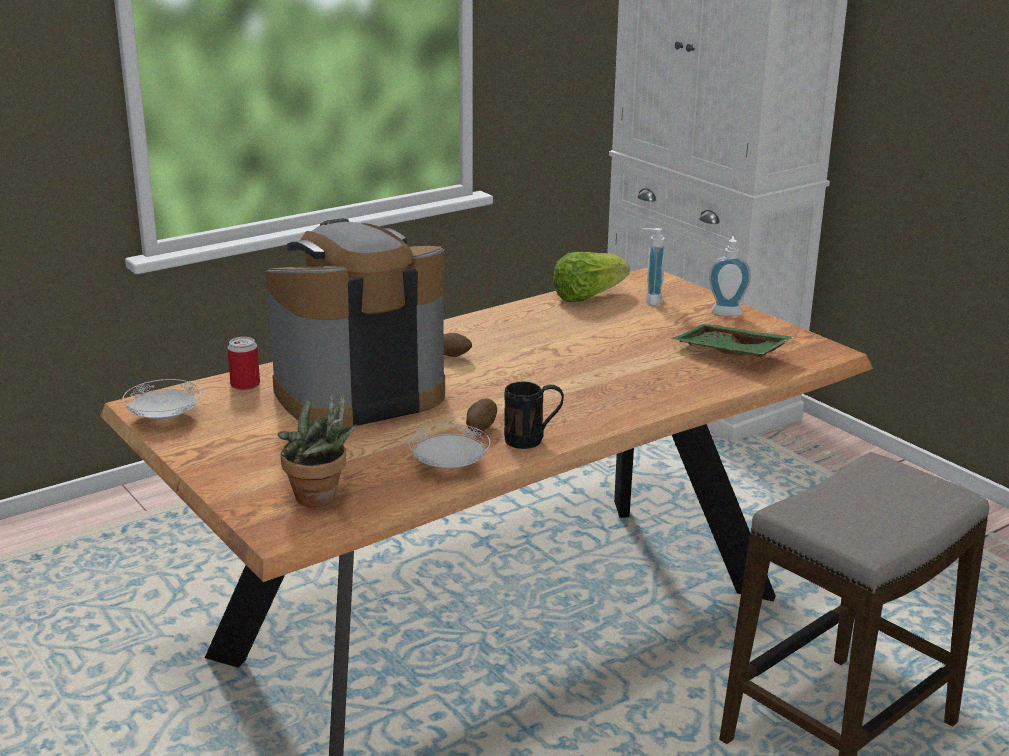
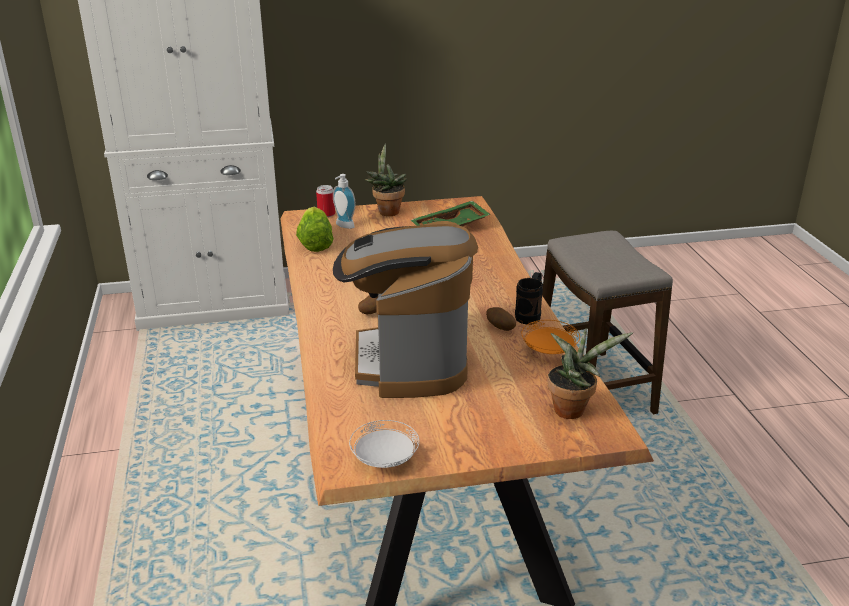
camera: 65 degrees left, 5 degrees up
(245, 385) = (350, 409): can -> can (326, 214)
(450, 466) = (549, 350): white plate -> orange plate
(726, 312) = (387, 211): soap dispenser -> potted plant

